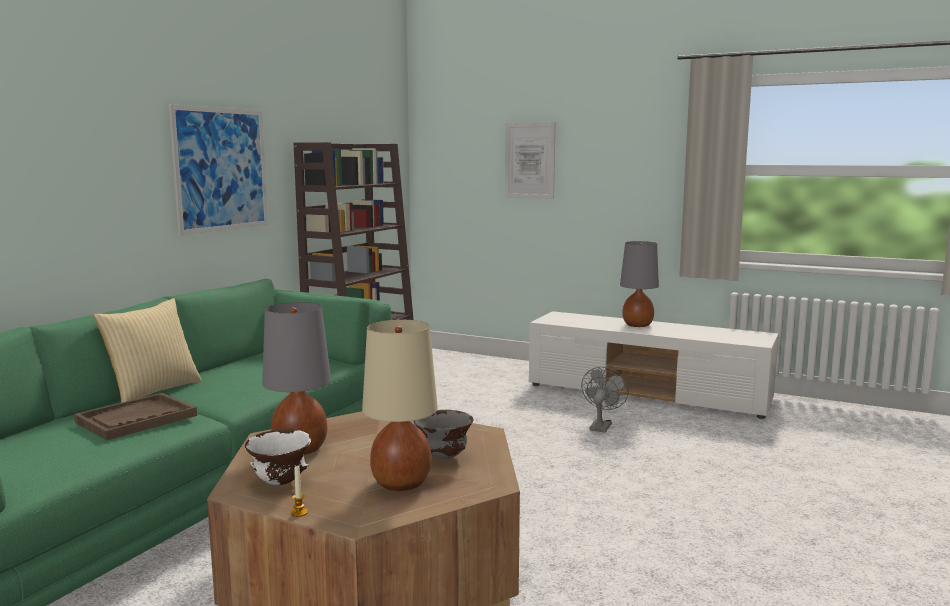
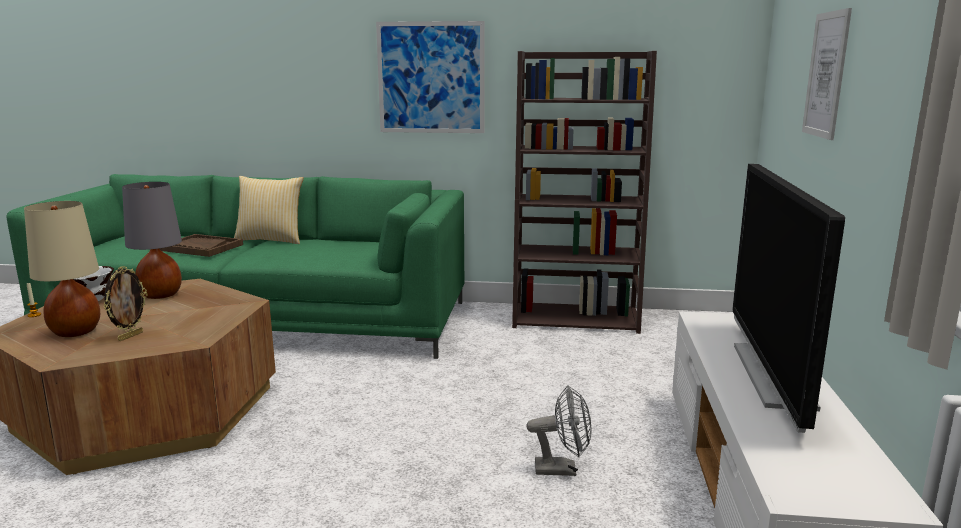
camera: 70 degrees right, 5 degrees up
(443, 457) = (130, 336): grey bowl -> picture frame
(638, 325) = (771, 375): grey table lamp -> television

